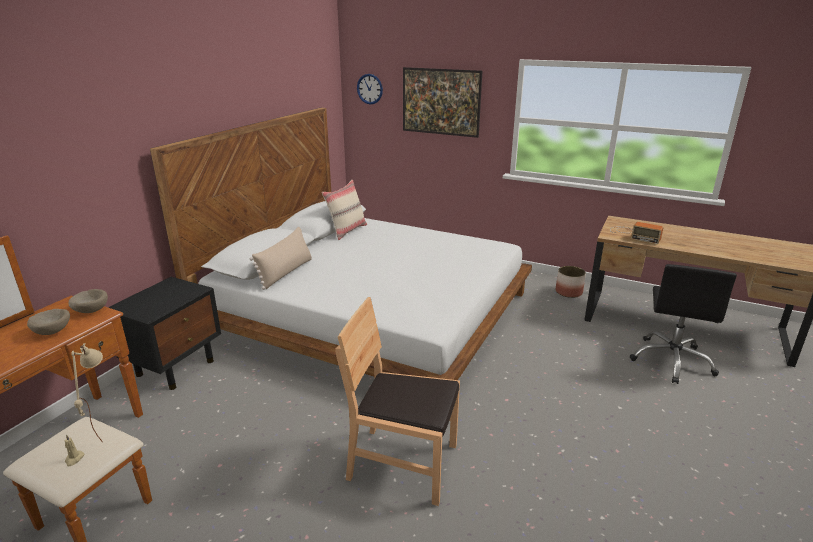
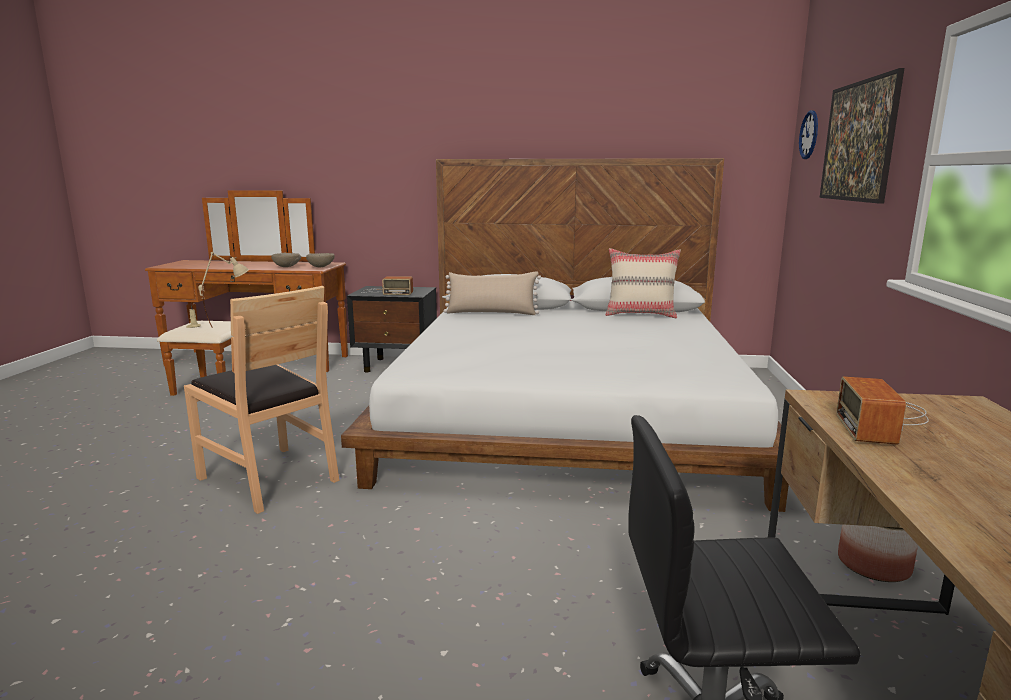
camera: 70 degrees right, 10 degrees down
(162, 302) = (386, 292): none -> radio
(403, 463) = (269, 478): brown chair -> brown chair turned 135 degrees clockwise

